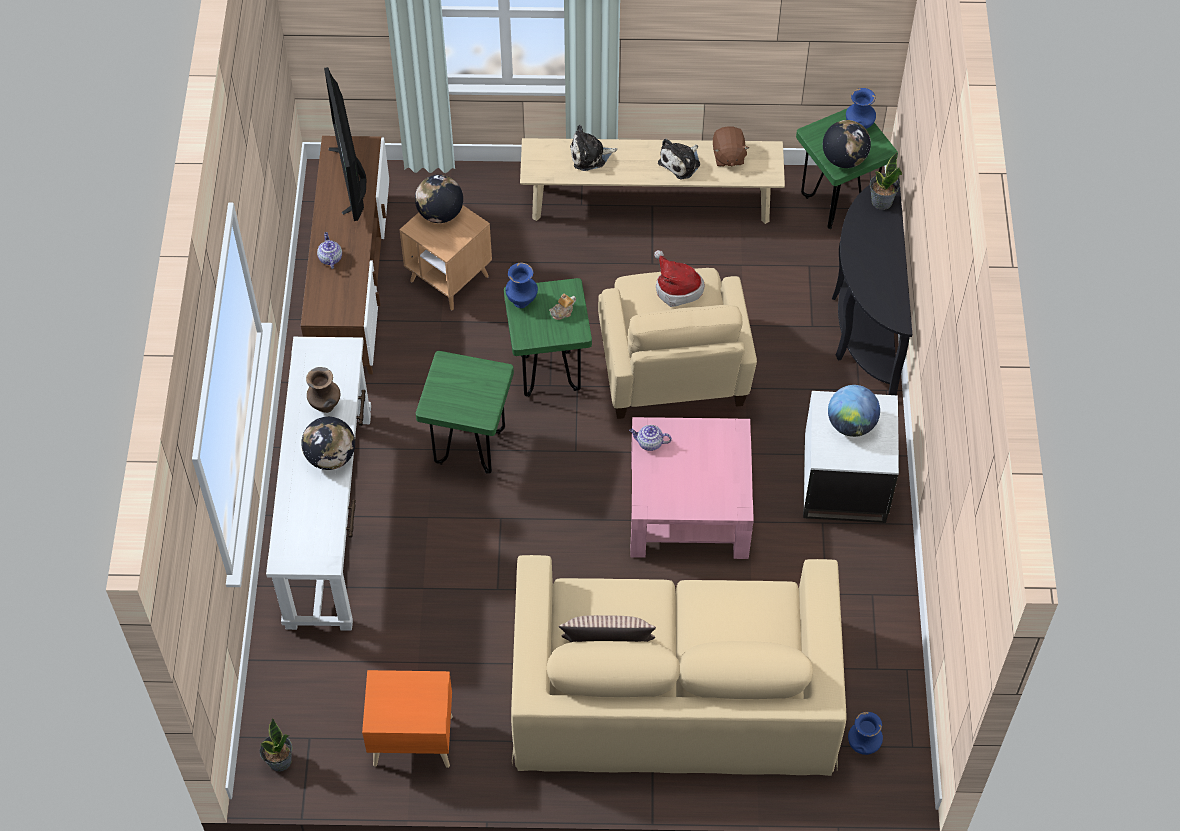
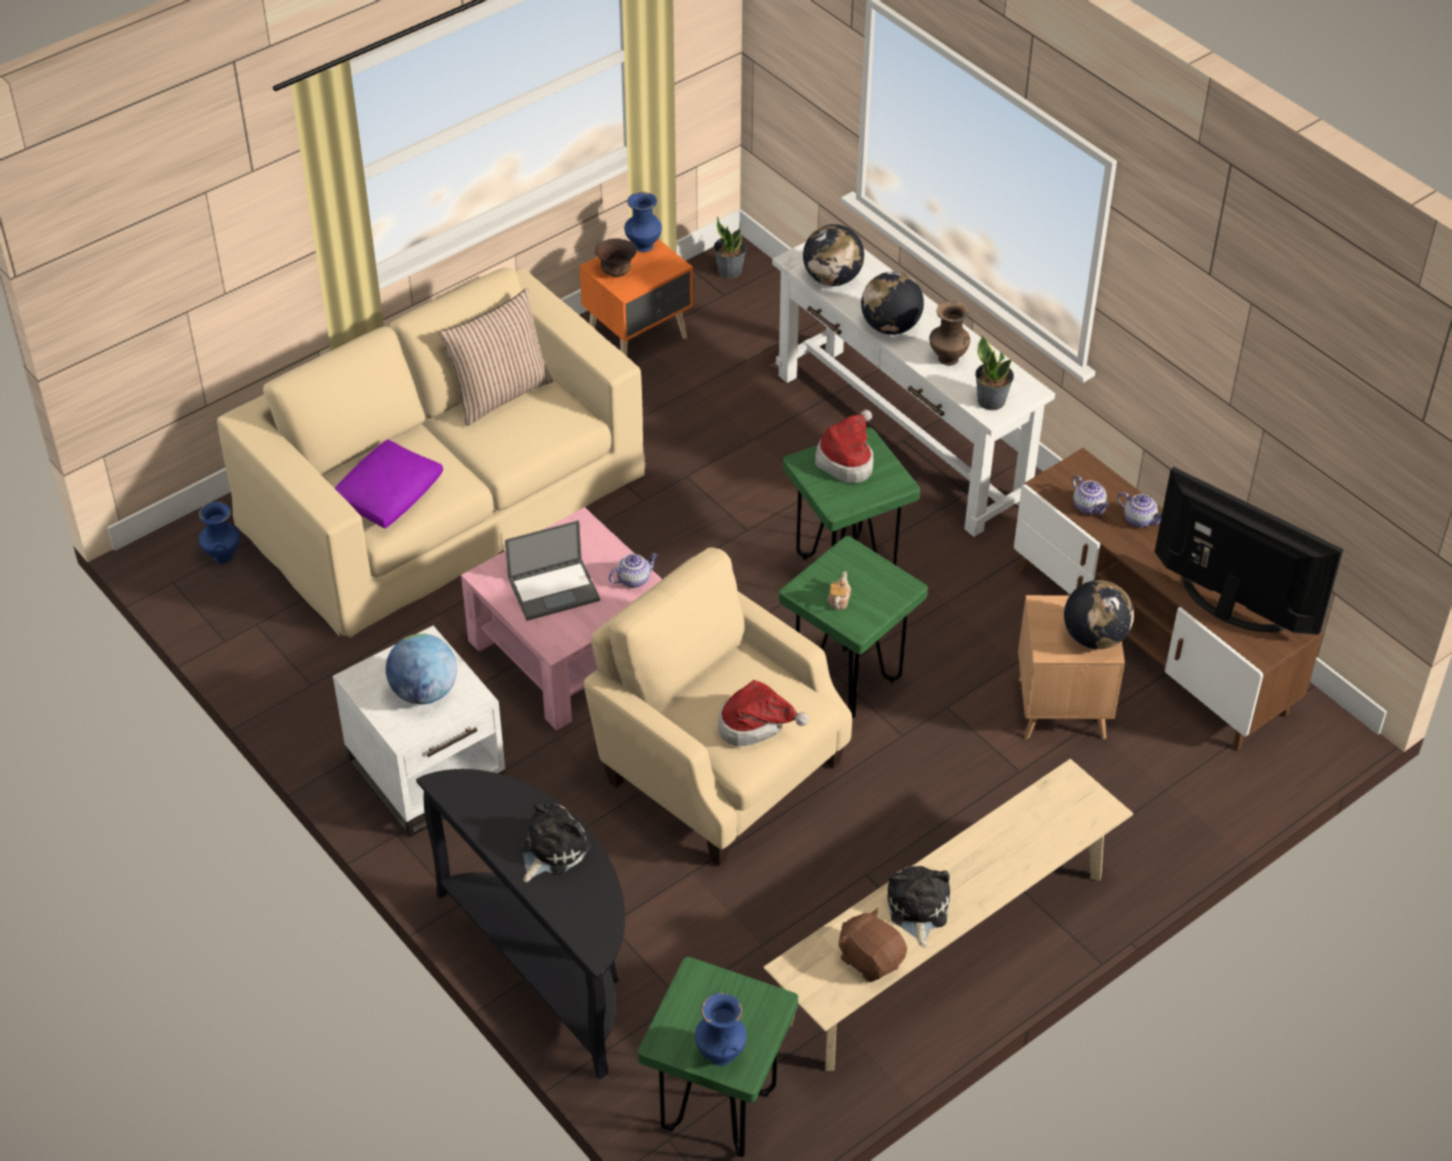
camera: 140 degrees right, 10 degrees down
(347, 285) = (1089, 507): none -> teapot
(426, 705) = (616, 272): none -> brown bowl
(456, 400) = (847, 459): none -> hat
(522, 301) = (892, 583): blue vase -> blue vase (643, 246)
(590, 156) = (1031, 844): plush toy -> plush toy (551, 850)
(703, 469) = (555, 589): none -> laptop
(753, 615) = (388, 494): none -> purple pillow
(844, 159) = (699, 993): globe -> globe (832, 279)
(881, 201) = (587, 921): potted plant -> potted plant (991, 400)

